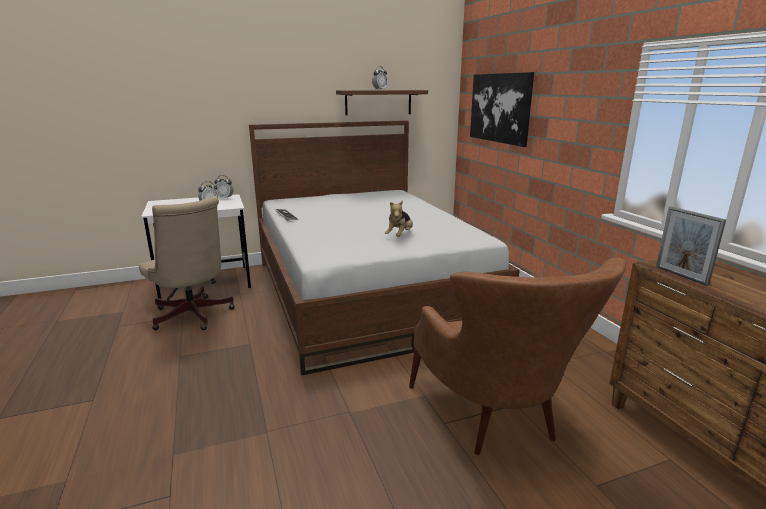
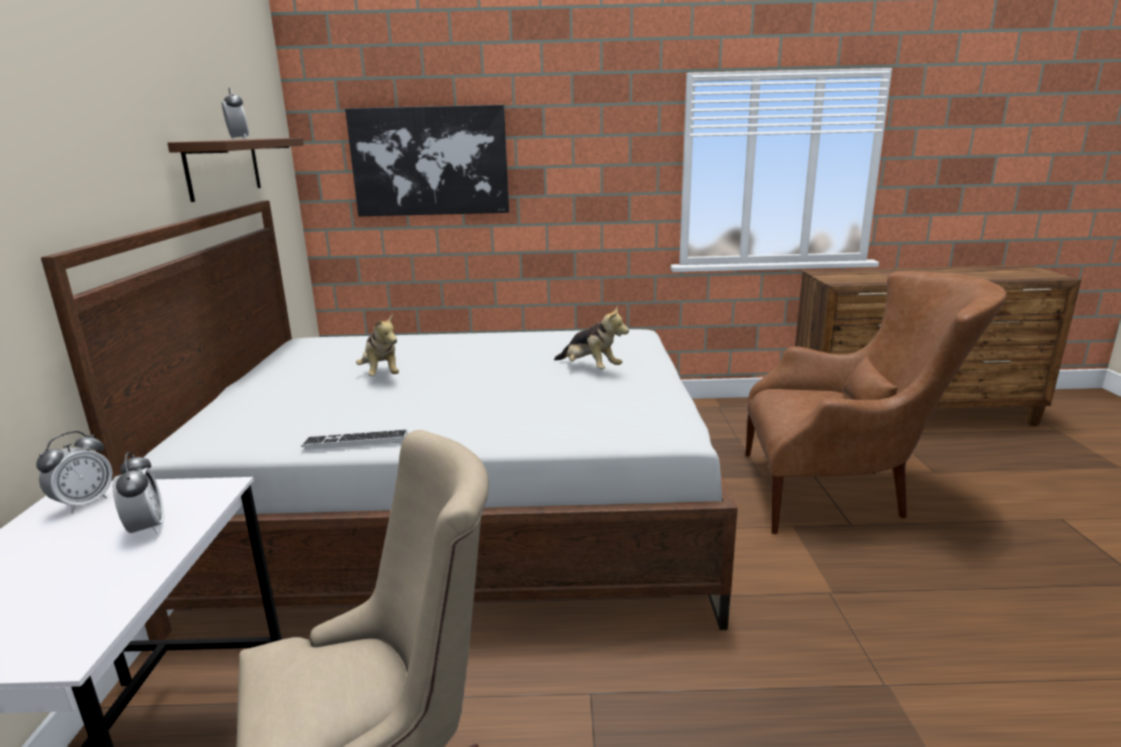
camera: 70 degrees left, 0 degrees up
(360, 206) = (381, 374): none -> plush toy
(681, 276) = (864, 281): picture frame -> none

